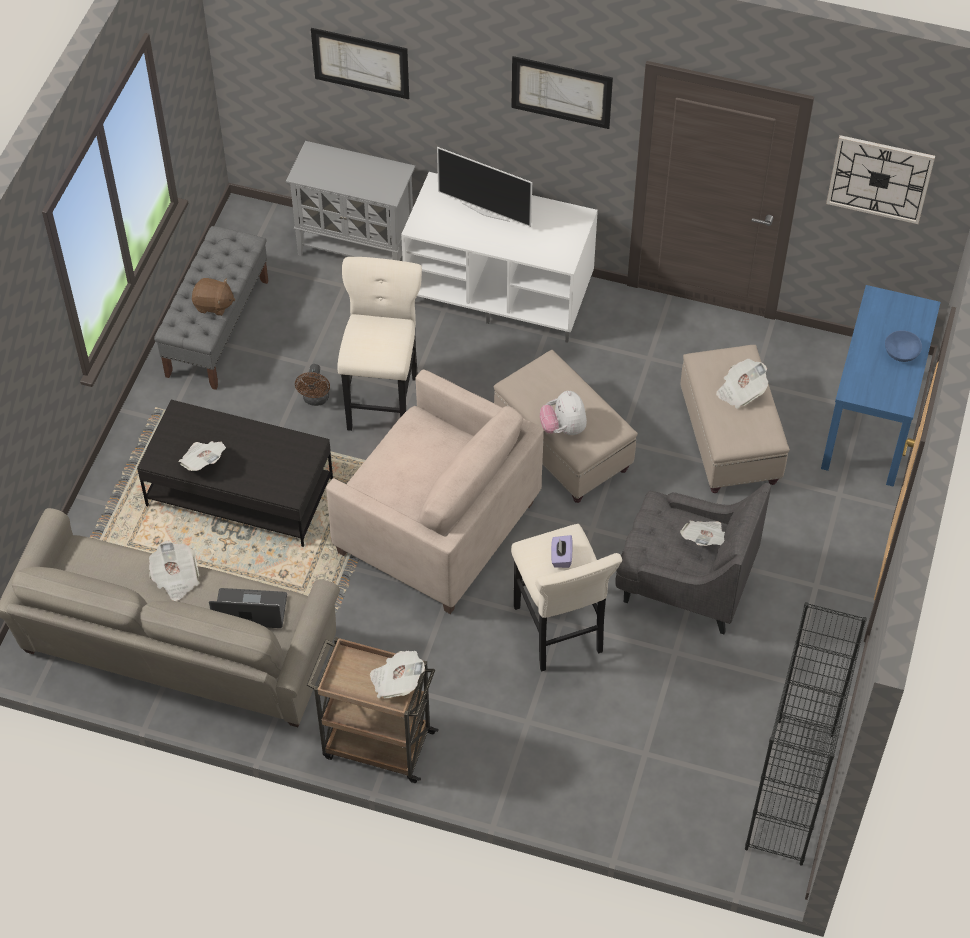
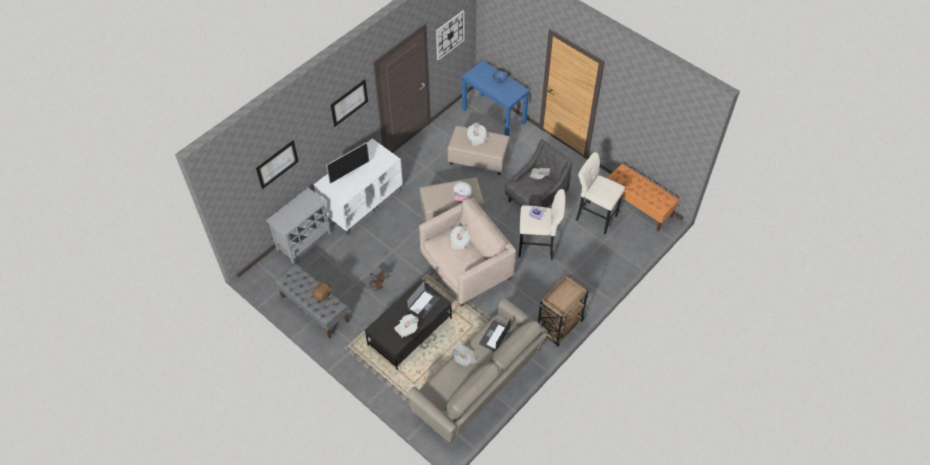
camera: 65 degrees left, 0 degrees up
(270, 467) = (423, 305): none -> laptop
(383, 399) = (392, 262): beige stool -> beige stool (594, 217)
(396, 681) = (569, 289): newspaper -> newspaper (459, 241)
(790, 792) = (638, 206): black bookcase -> orange bench

